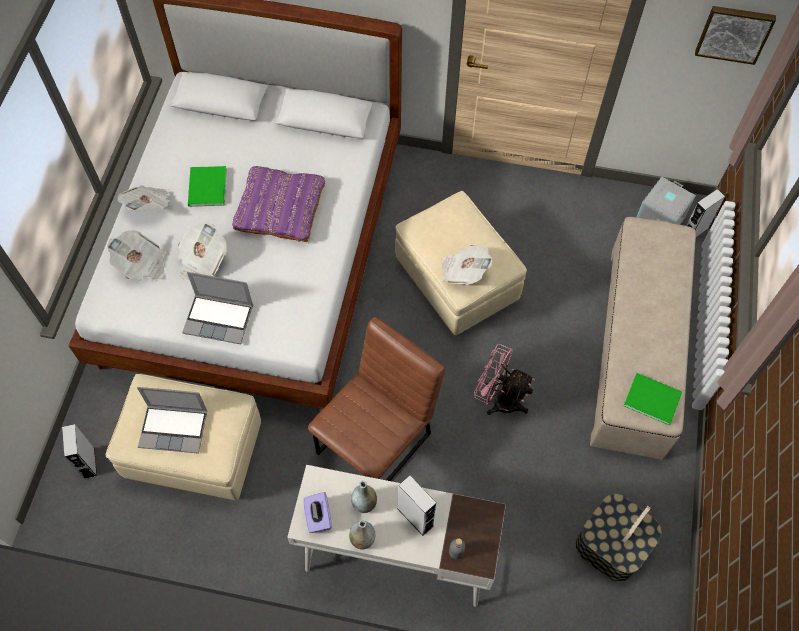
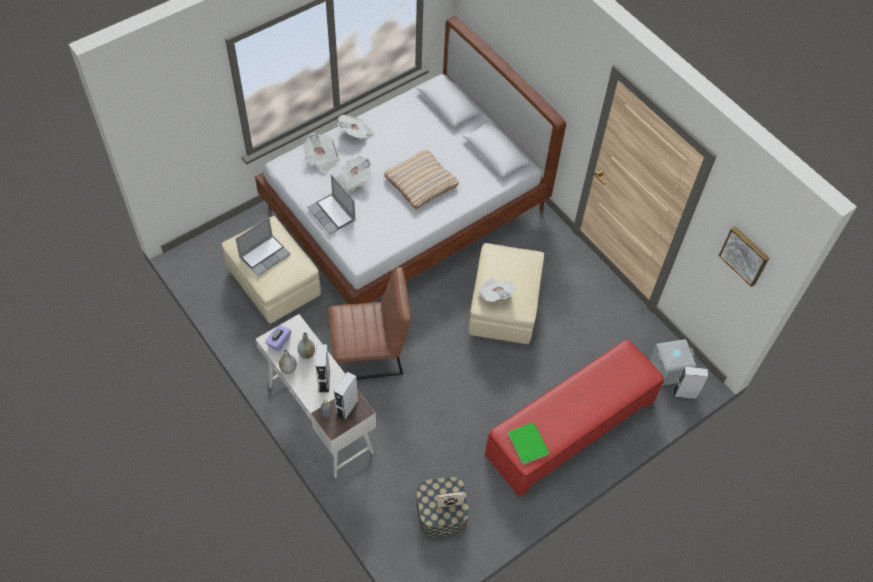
camera: 40 degrees right, 5 degrees down
(89, 463) = (220, 249): grey speaker -> grey speaker (347, 408)
(175, 428) = (265, 255): laptop -> laptop turned 90 degrees counterclockwise
(206, 188) = (393, 144): green book -> none
(280, 208) = (421, 182): purple pillow -> beige pillow
(499, 399) = (459, 388): pink fan -> none
(636, 350) = (570, 428): beige bench -> red bench

